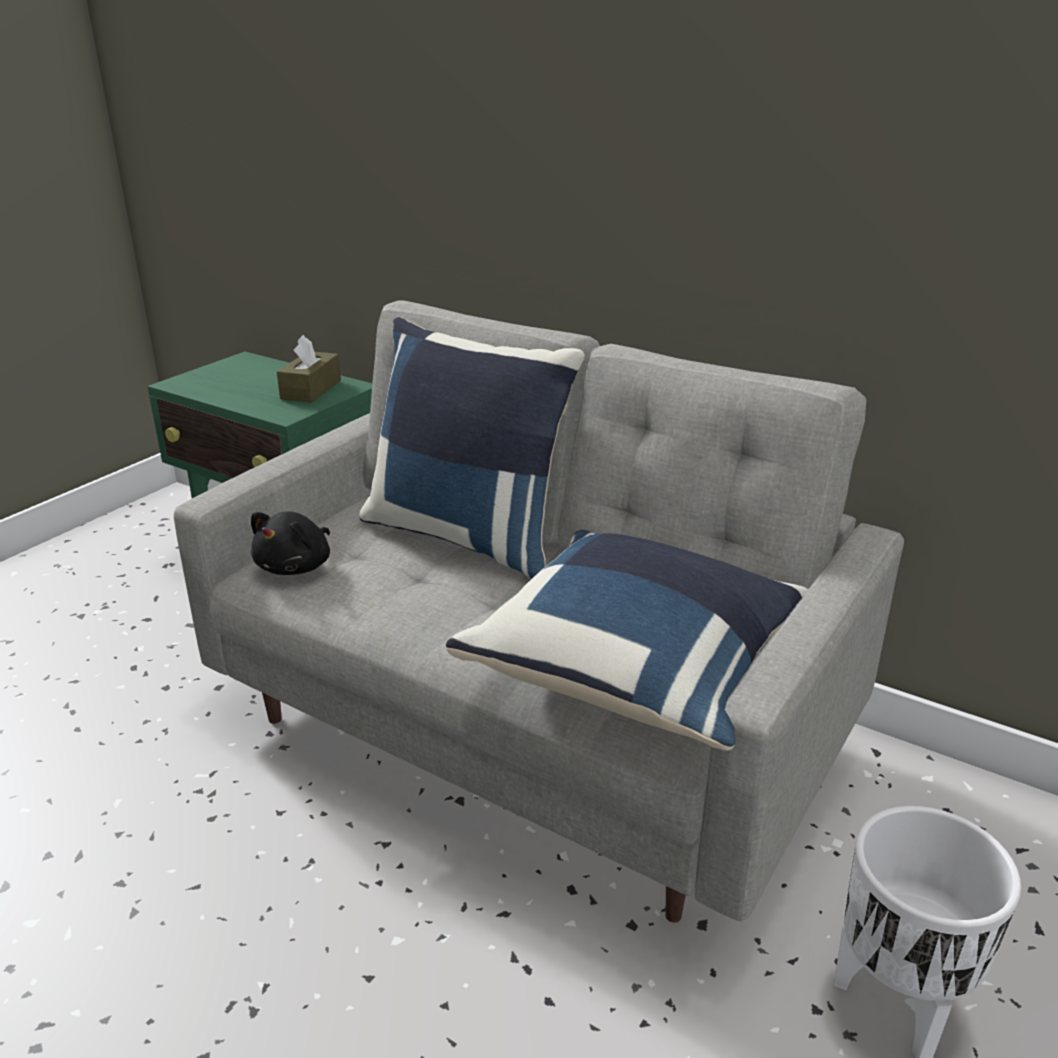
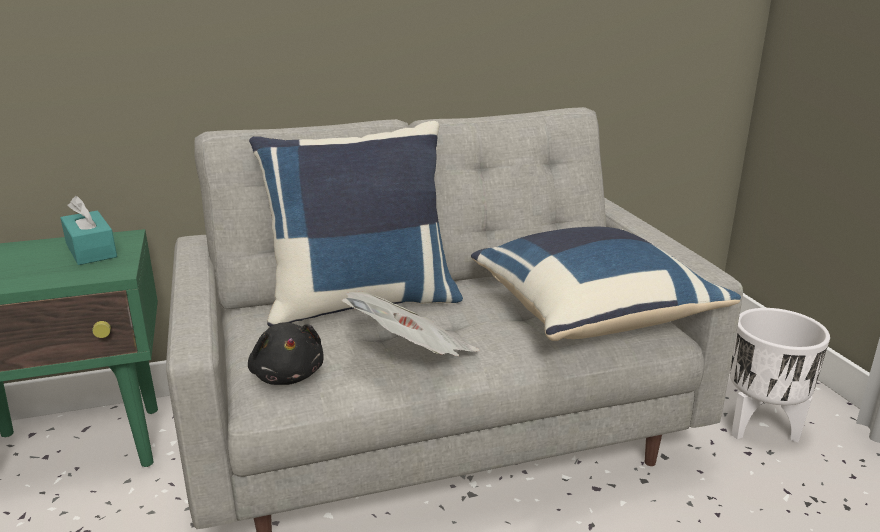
camera: 50 degrees left, 5 degrees down
(311, 389) = (91, 250): brown tissue box -> turquoise tissue box
(398, 606) = (412, 355): none -> newspaper

